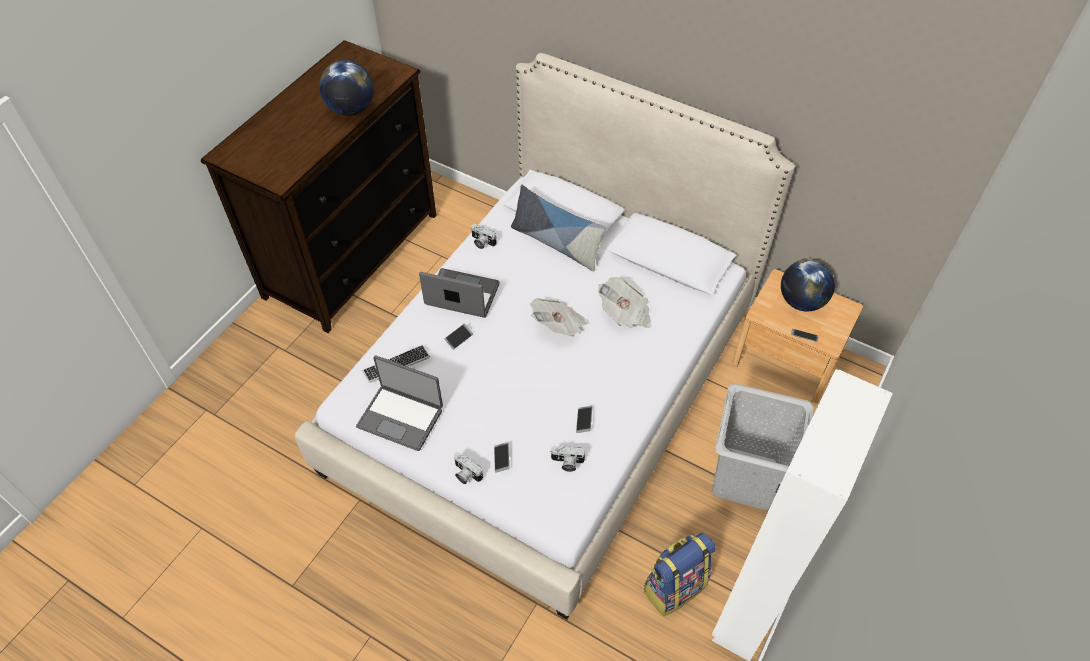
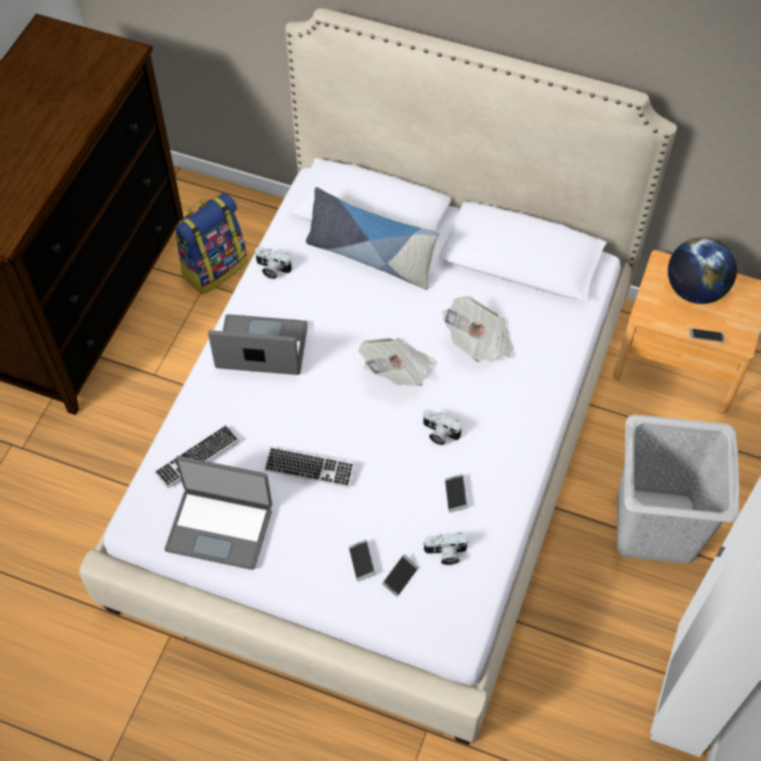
camera: 10 degrees left, 5 degrees up
(351, 109) = (72, 118): globe -> none
(459, 338) = (271, 408): phone -> phone (400, 577)
(465, 474) = (320, 590): camera -> camera (439, 433)
(477, 384) = (309, 468): none -> keyboard
(674, 586) = (592, 680): backpack -> backpack (214, 268)

